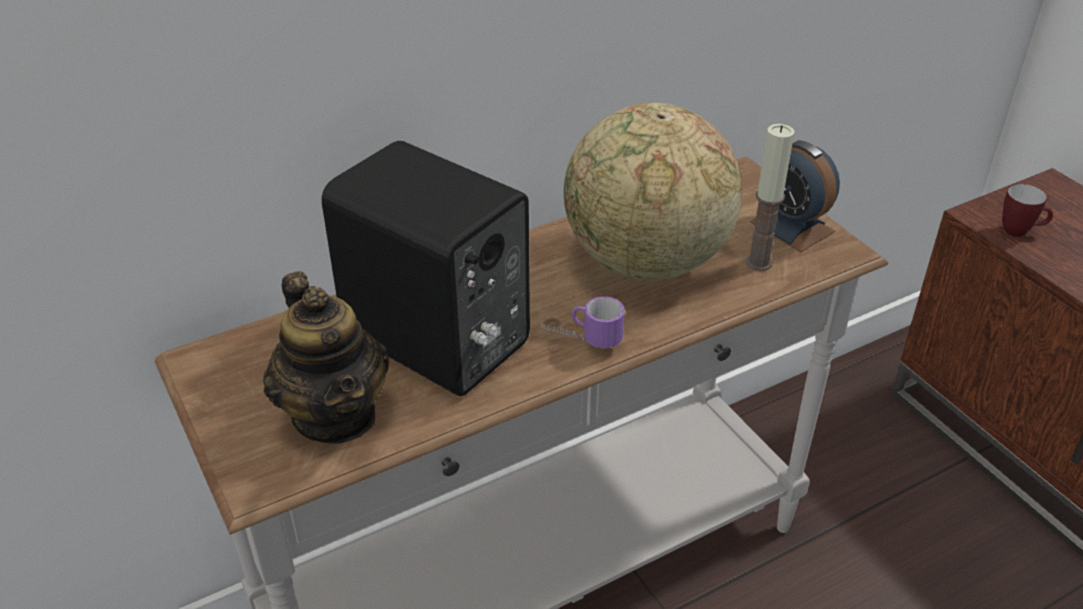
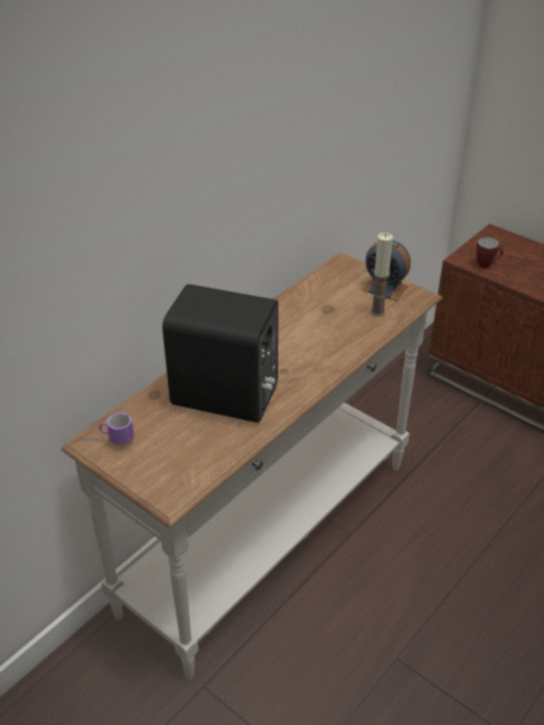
camera: 20 degrees left, 0 degrees up
(335, 415) = (193, 450): teapot -> none
(581, 339) = (304, 376): mug -> mug (107, 441)
(645, 262) = (317, 325): globe -> none

